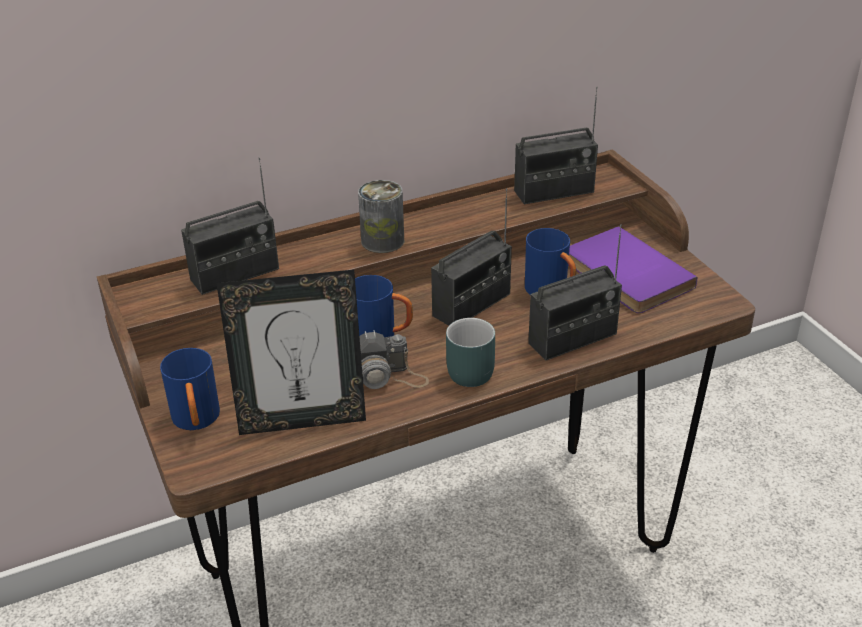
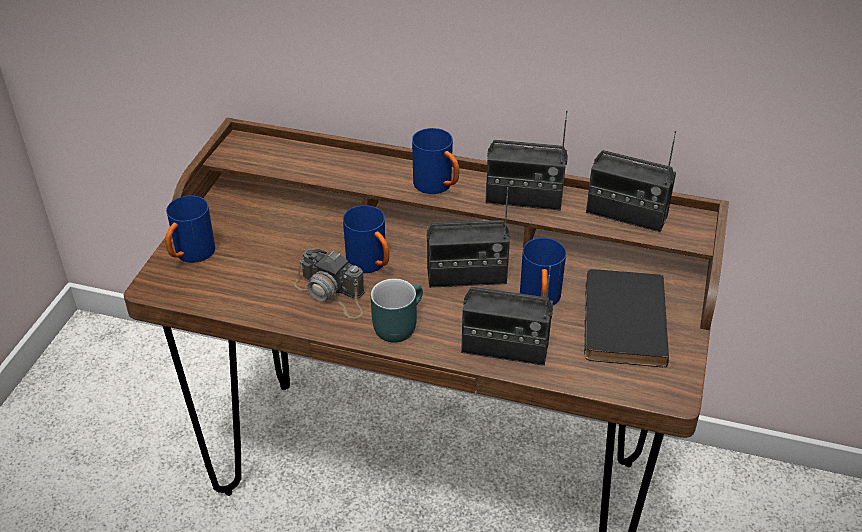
camera: 40 degrees right, 5 degrees up
(235, 274) = (310, 160): radio -> radio (524, 198)
(302, 420) = (248, 294): picture frame -> none
(382, 241) = (438, 187): can -> blue mug
(624, 275) = (620, 321): purple book -> black book

